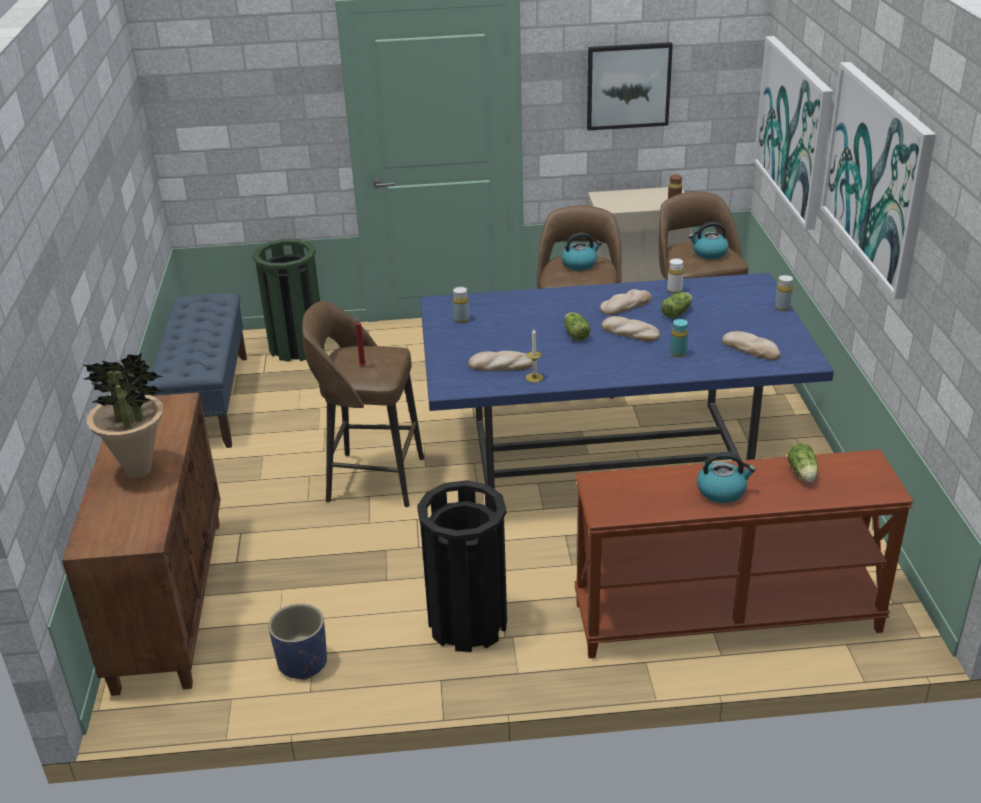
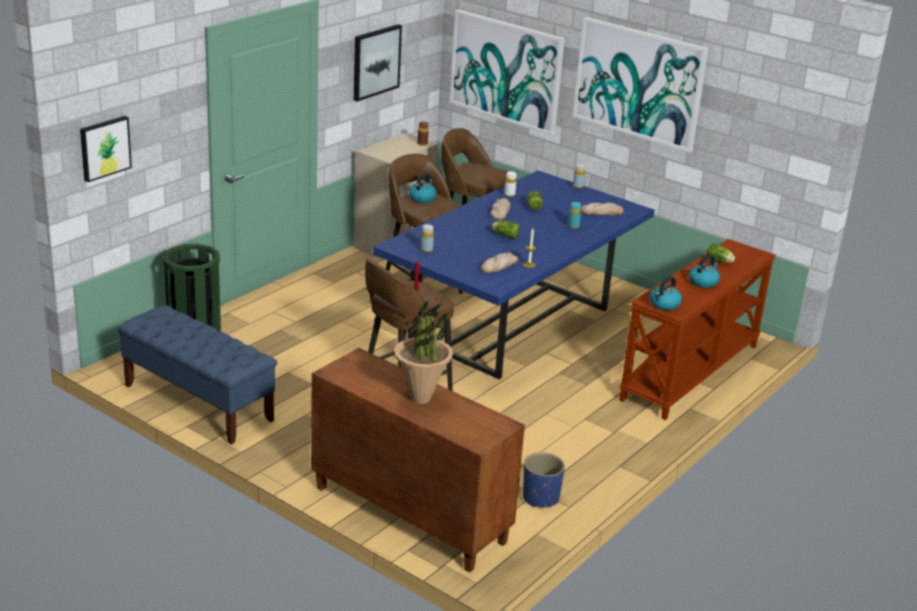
camera: 50 degrees left, 5 degrees down
(197, 113) = (104, 148): none -> picture
(467, 623) = (586, 436): black trash can -> none
(629, 332) = (530, 224): bread -> none
(709, 253) = (481, 170): kettle -> kettle (664, 304)

